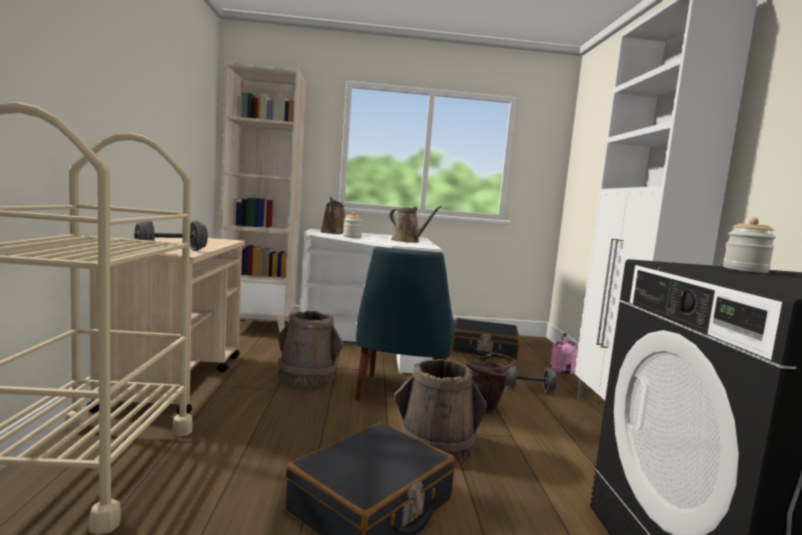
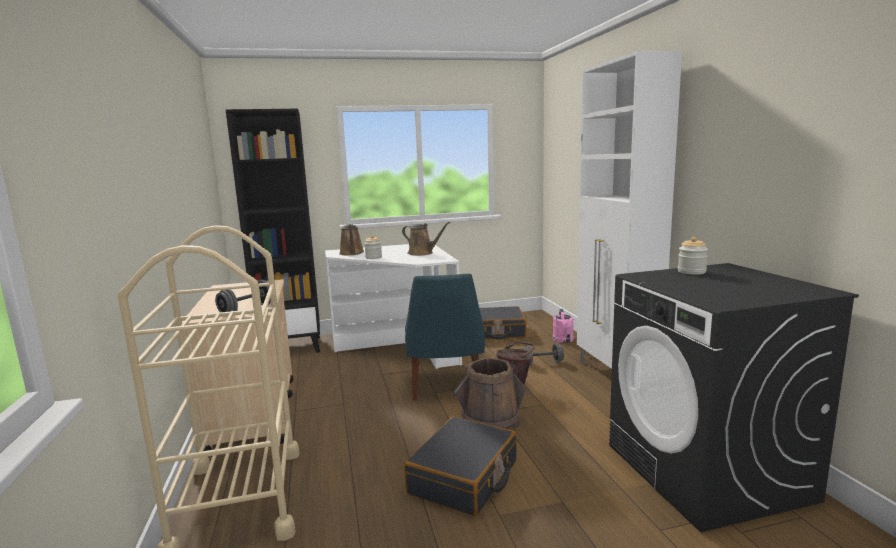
camera: 10 degrees left, 5 degrees up
(259, 327) = (291, 347): beige bookcase -> black bookcase
(307, 376) = (362, 387): brown bucket -> none

